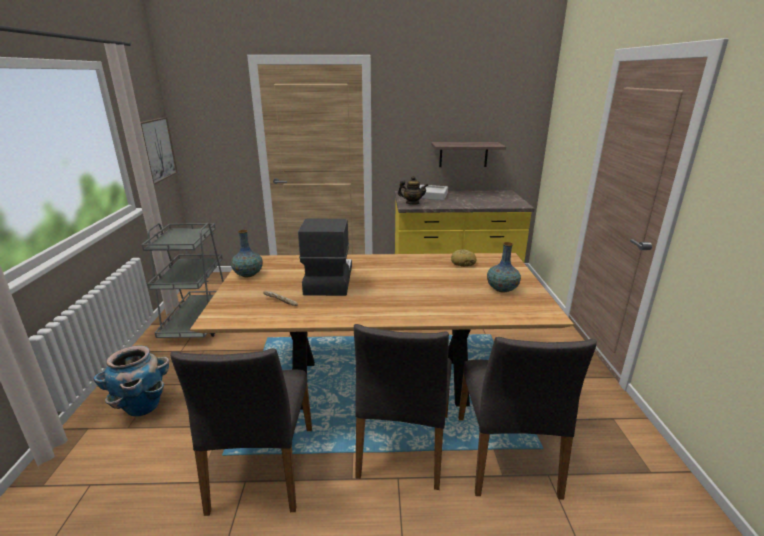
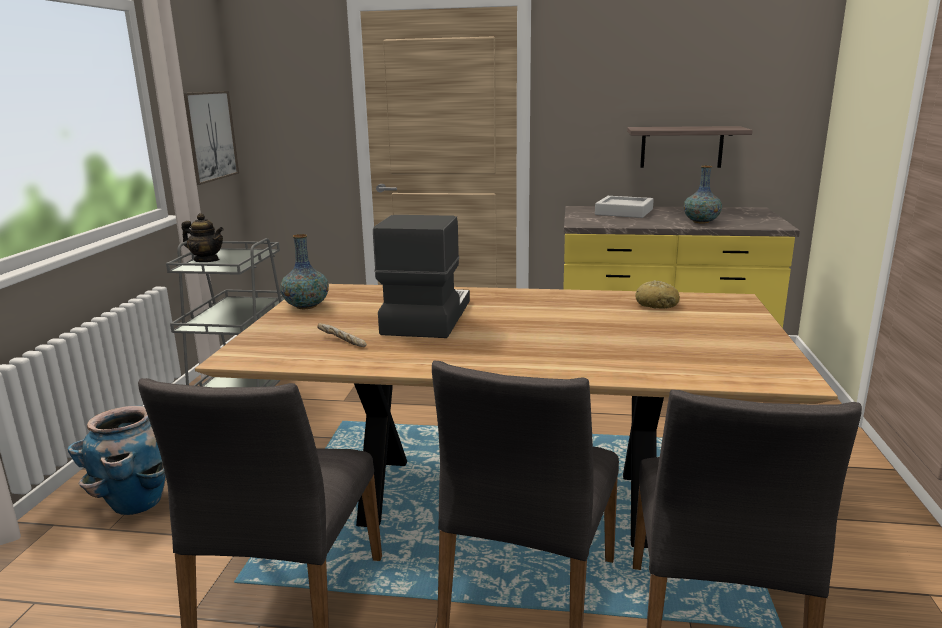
camera: 10 degrees right, 5 degrees down
(412, 203) = (589, 220): teapot -> teapot (207, 260)
(501, 289) = (715, 341): vase -> vase (701, 222)

